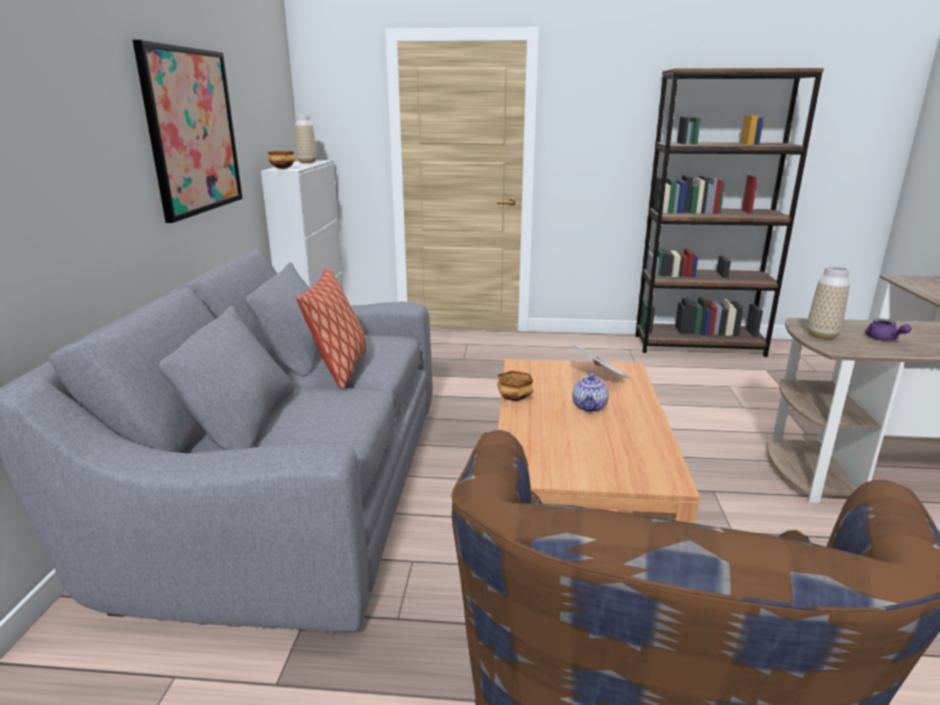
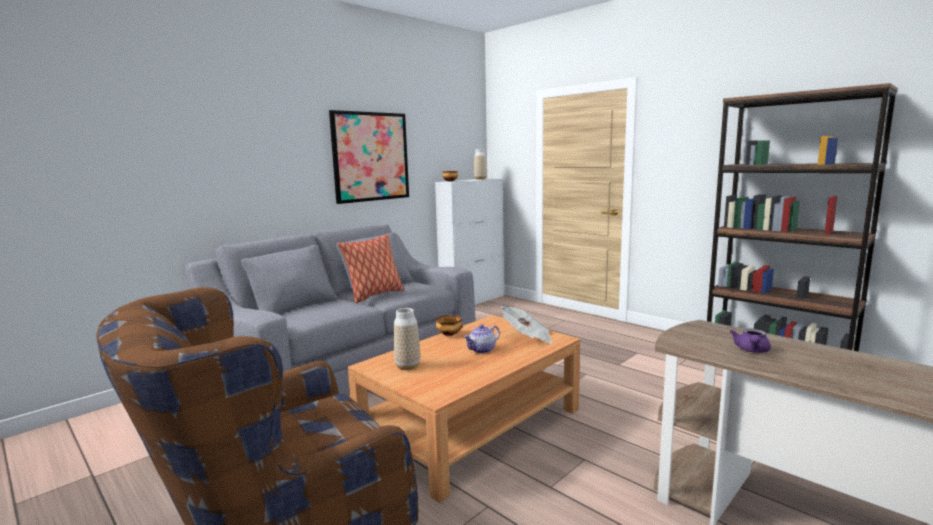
camera: 40 degrees right, 10 degrees down
(822, 335) = (692, 335): vase -> vase (407, 366)

